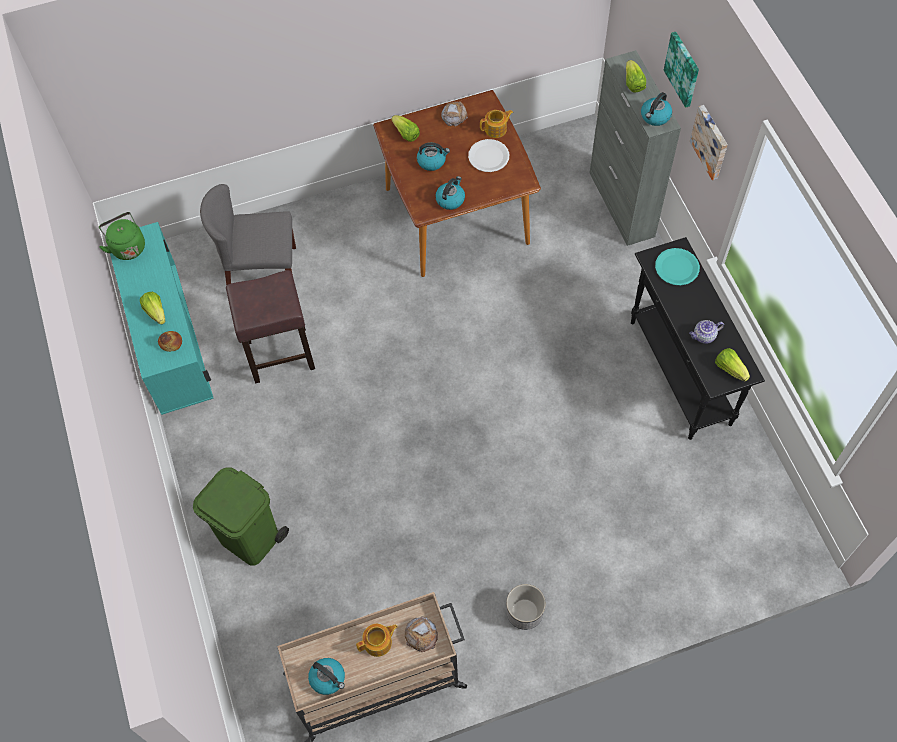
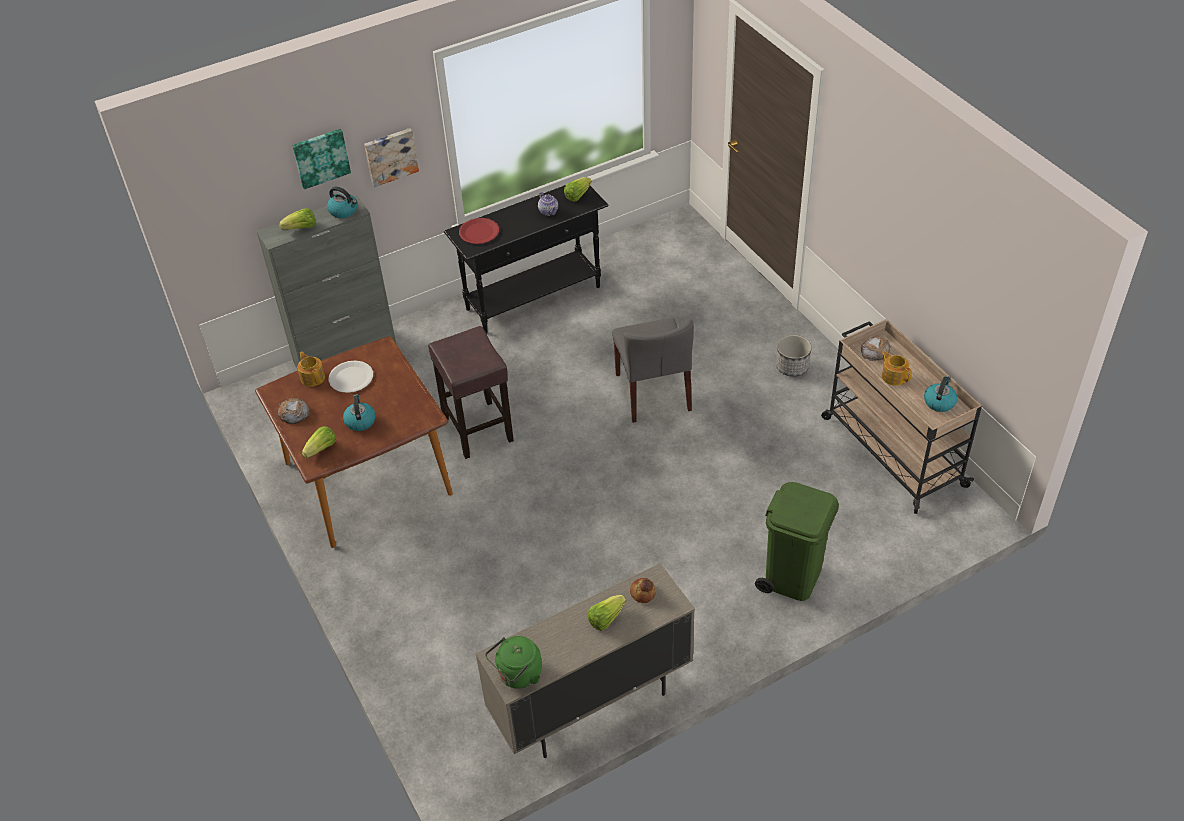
camera: 100 degrees left, 15 degrees down
(176, 353) = (591, 705): turquoise cabinet -> beige cabinet
(261, 272) = (463, 645): grey chair -> grey chair (653, 392)
(279, 355) = (574, 601): brown stool -> brown stool (478, 430)
(450, 199) = (411, 398): kettle -> none
(677, 267) = (479, 232): turquoise plate -> red plate

